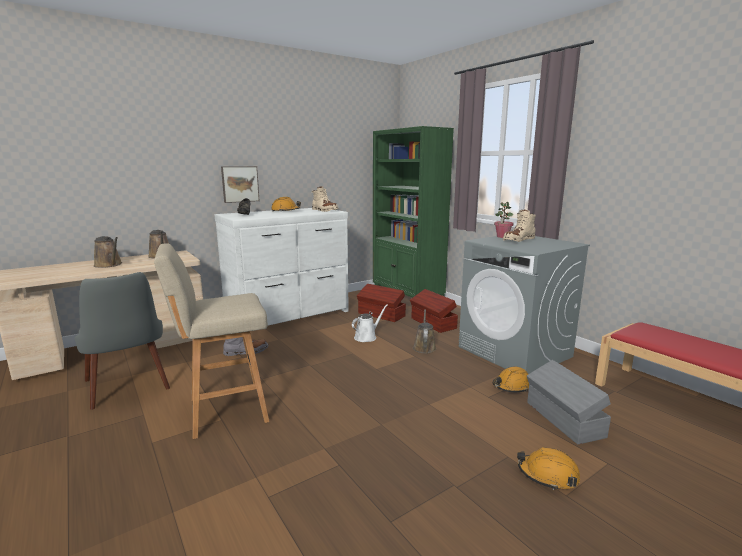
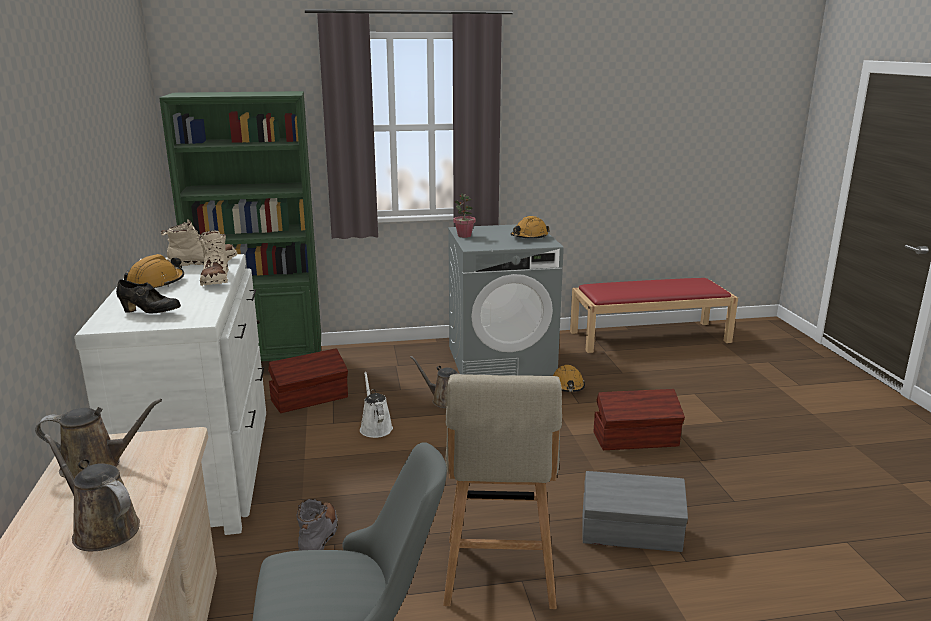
camera: 65 degrees left, 5 degrees up
(109, 265) = (102, 529): brown watering can -> brown watering can turned 120 degrees counterclockwise
(240, 184) = (76, 254): picture -> none
(433, 323) = (382, 376): brown storage box -> brown storage box (636, 440)
(518, 240) = (491, 236): beige boot -> beige boot (216, 279)
(548, 475) = (700, 419): orange hard hat -> orange hard hat (529, 237)
(564, 420) = (633, 386): grey storage box -> grey storage box (631, 535)

